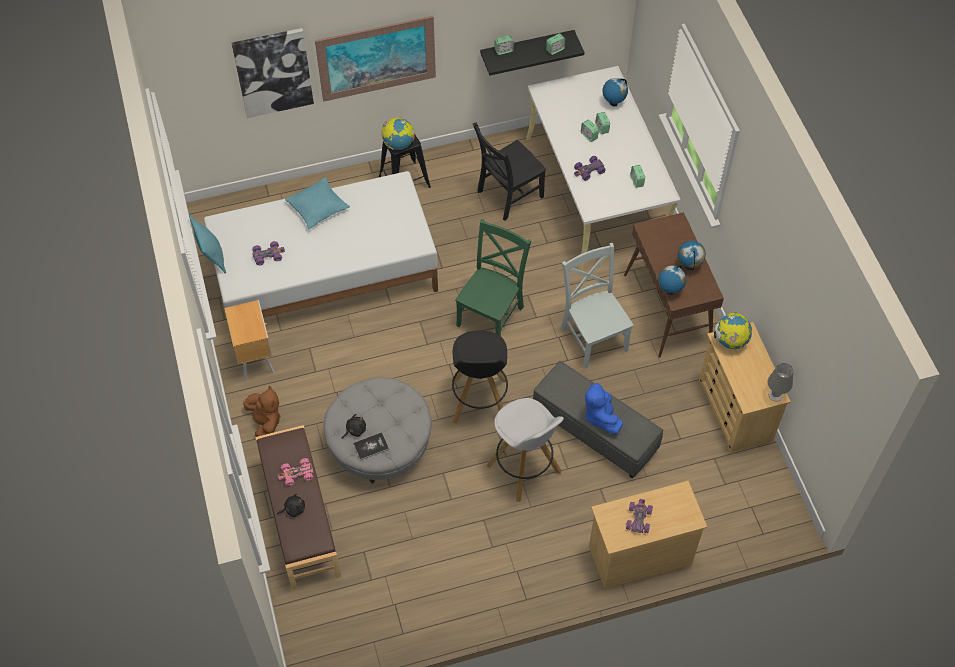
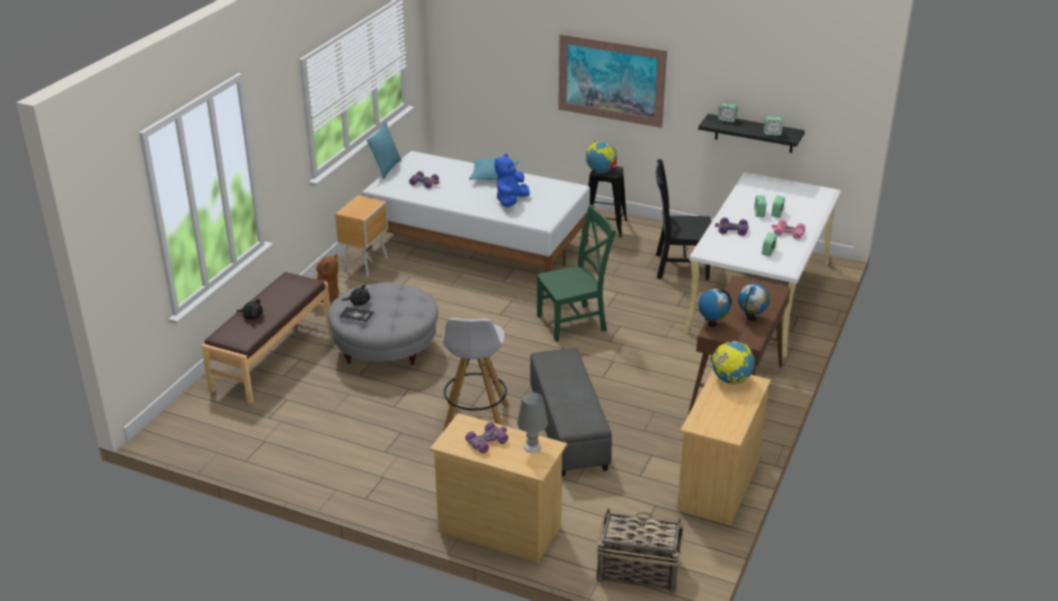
camera: 40 degrees right, 25 degrees down
(273, 72) = (521, 56): picture -> none
(296, 474) = (282, 300): pink toy car -> pink toy car (788, 233)
(479, 402) = (495, 365): black stool -> none
(593, 336) = (644, 375): grey chair -> none
(600, 416) = (565, 395): blue plush toy -> blue plush toy (511, 201)
(613, 103) = (807, 205): globe -> none
(753, 523) = (637, 570): none -> basket
(775, 395) = (729, 434): grey table lamp -> grey table lamp (532, 447)

